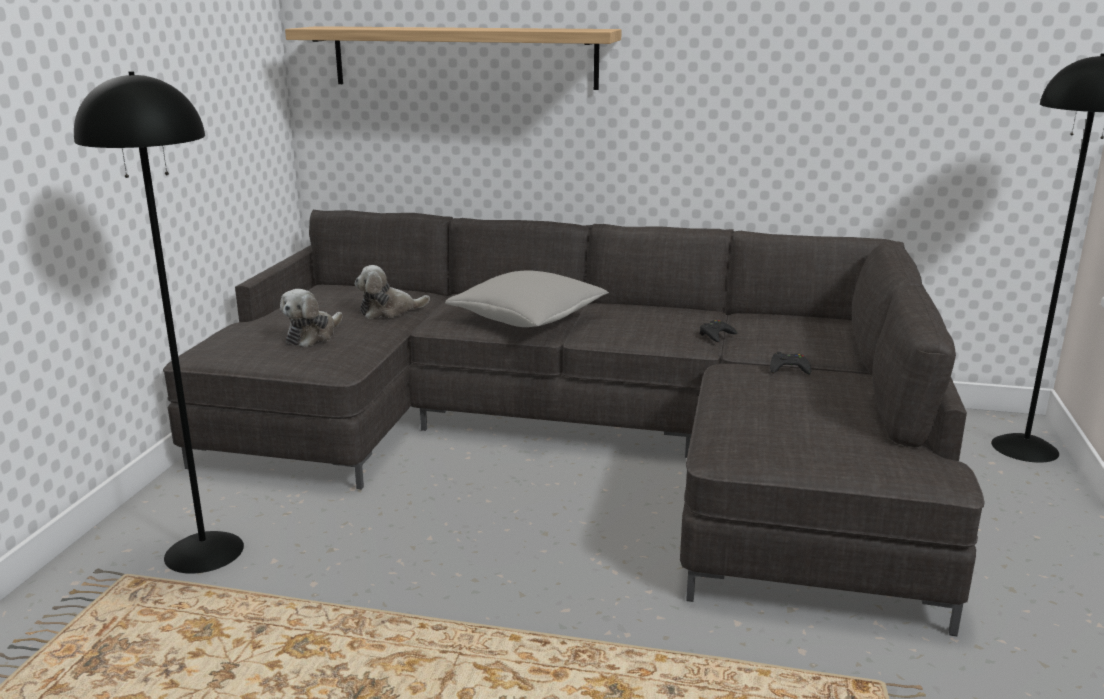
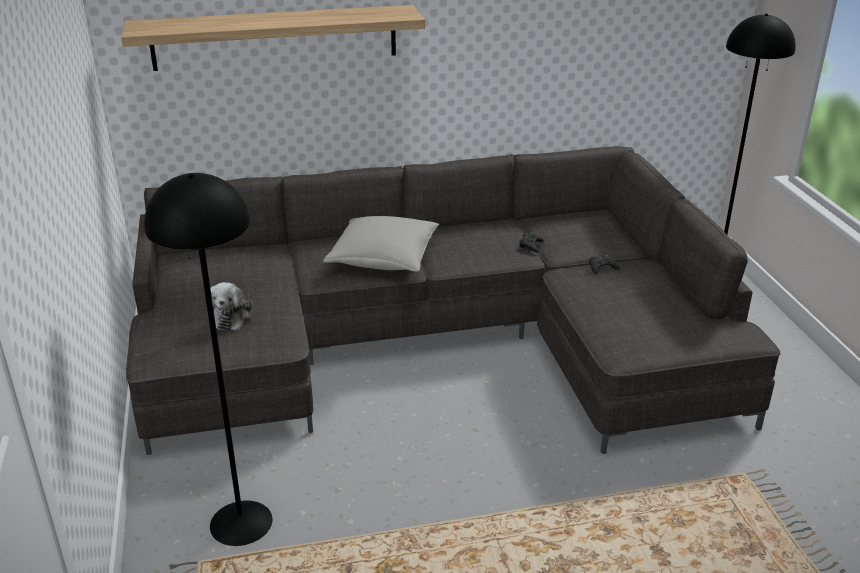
camera: 25 degrees left, 10 degrees up
(389, 311) = (264, 274): plush toy -> none

